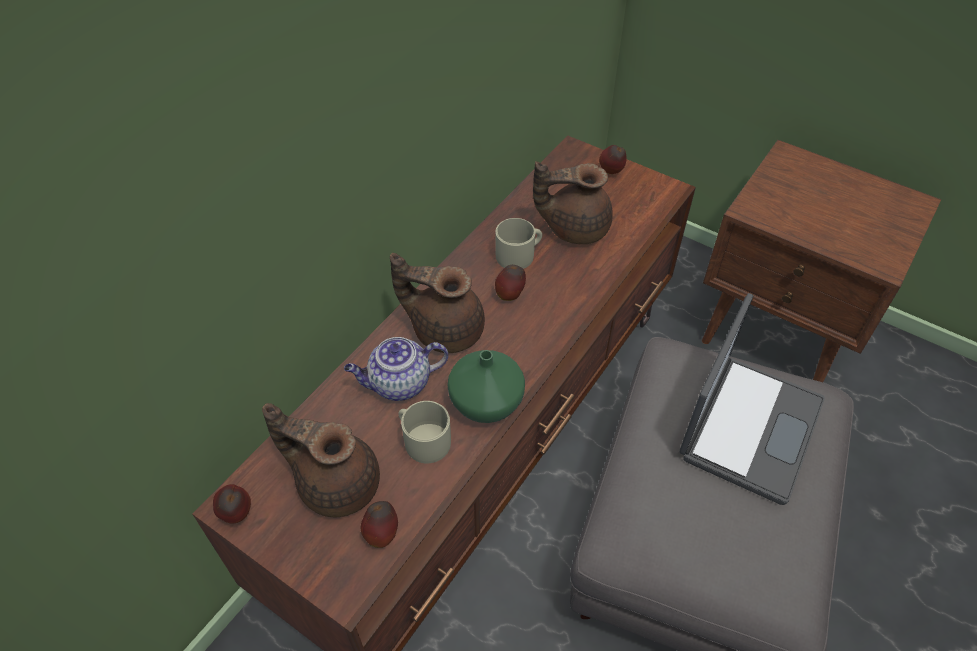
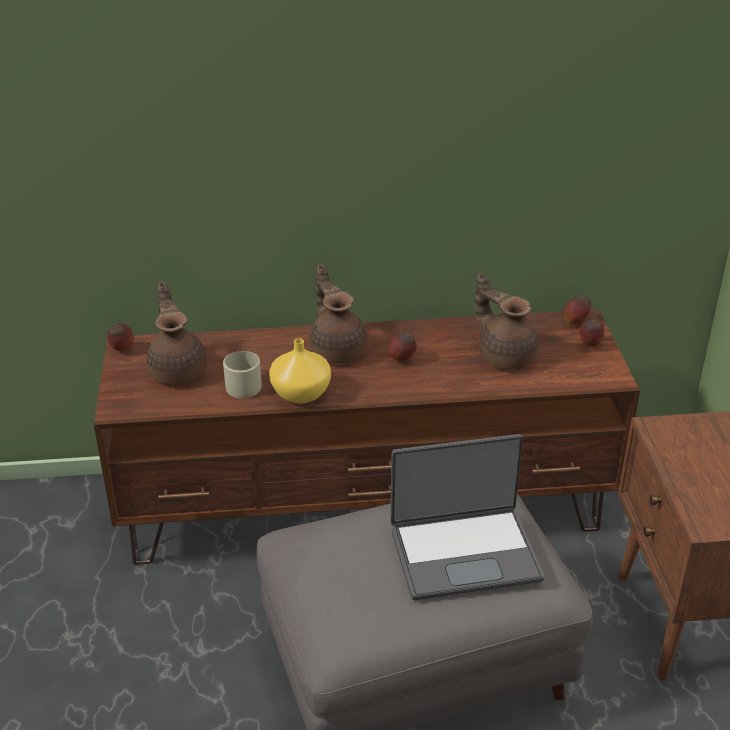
camera: 50 degrees right, 15 degrees down
(382, 534) = (163, 403): apple -> apple (575, 323)
(399, 384) = (273, 355): teapot -> none
(484, 403) = (299, 393): green vase -> yellow vase
(519, 254) = (444, 346): beige mug -> none

